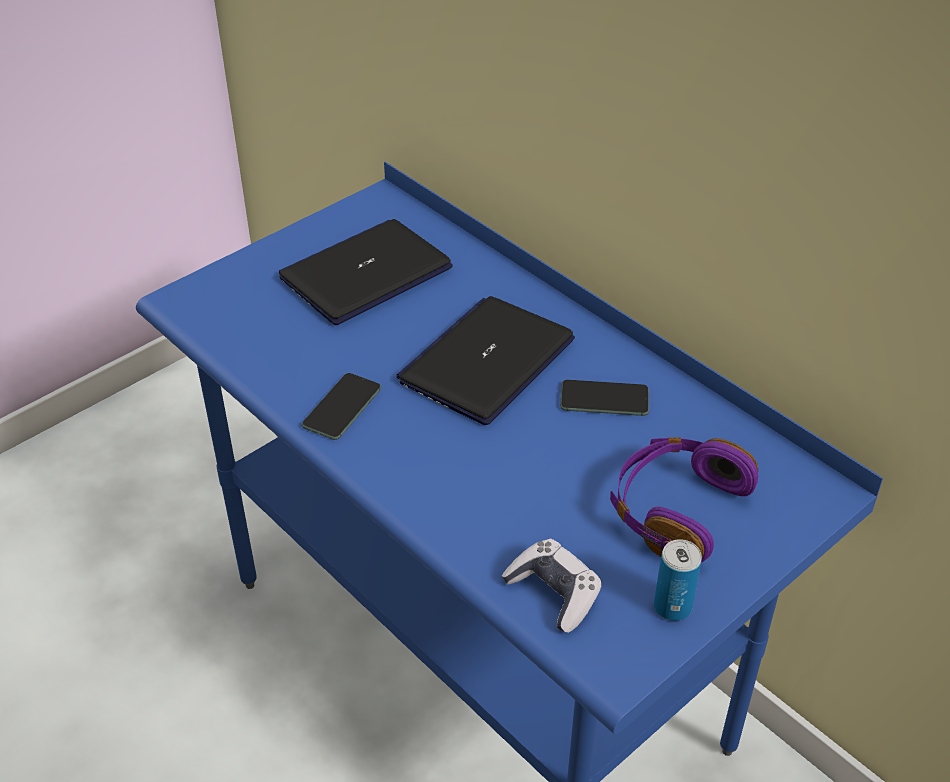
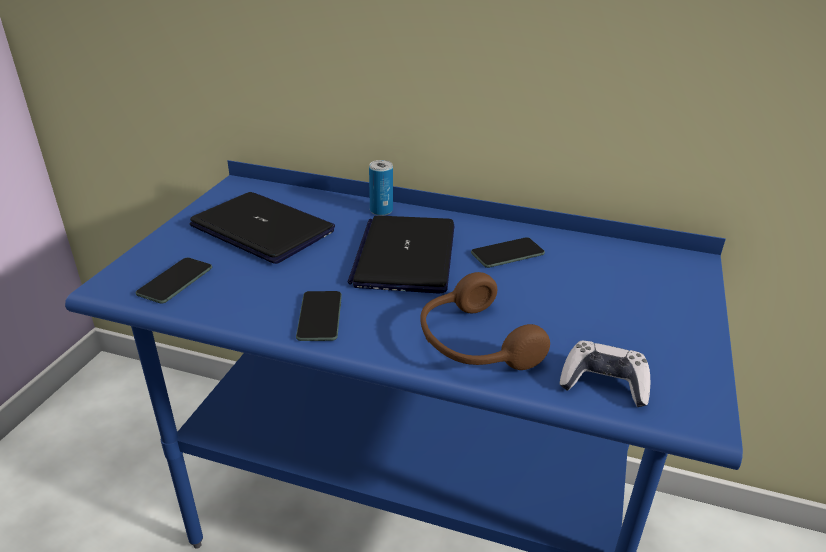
camera: 30 degrees left, 10 degrees down
(239, 314) = (175, 281): none -> phone
(366, 273) = (263, 229): laptop -> laptop turned 105 degrees clockwise
(464, 496) = (473, 343): none -> brown headphones
(672, 607) = (688, 360): can -> can (381, 210)
(675, 510) = (622, 301): purple headphones -> none

